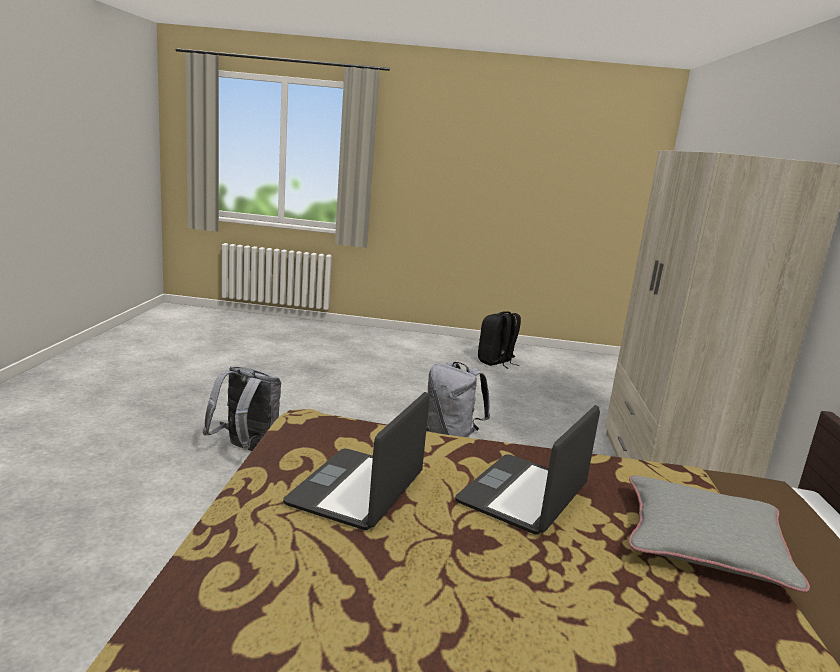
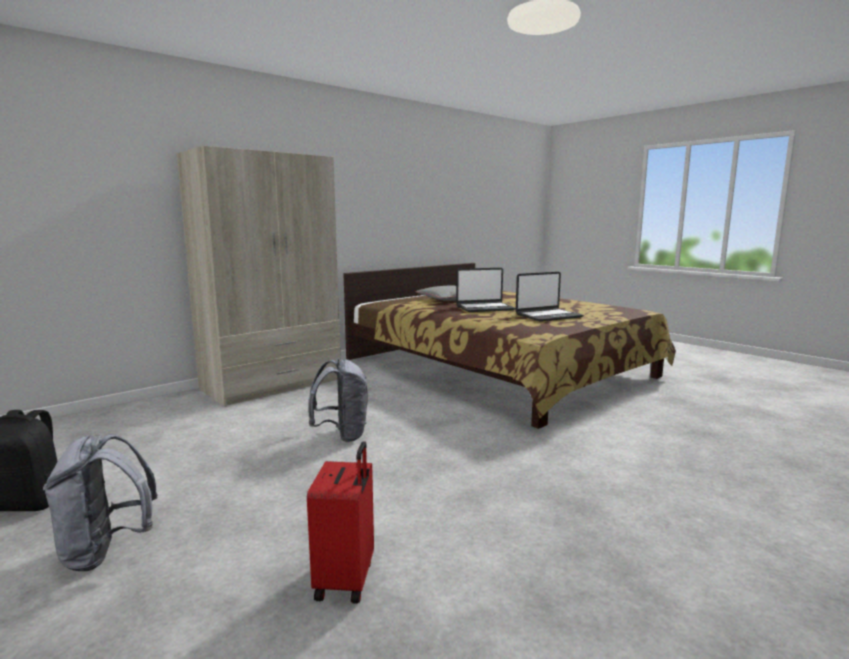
camera: 135 degrees left, 5 degrees down
(246, 451) = (532, 476): grey backpack -> grey backpack (107, 551)
(297, 376) = (347, 580): none -> red suitcase

